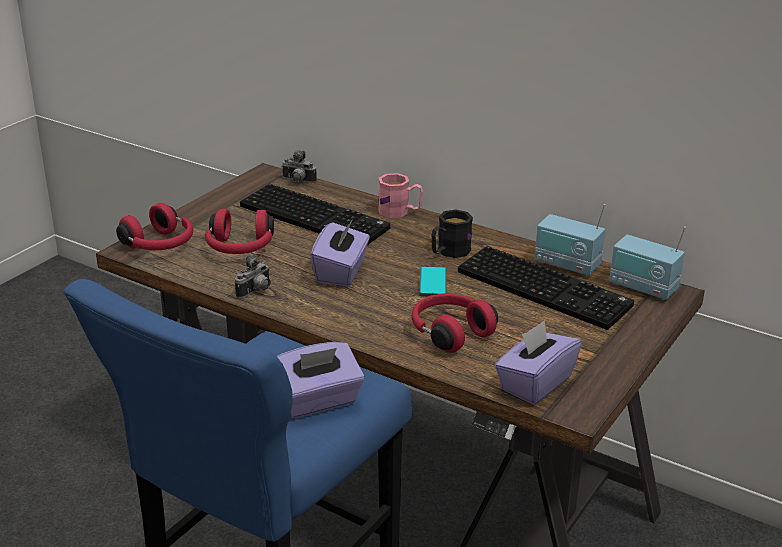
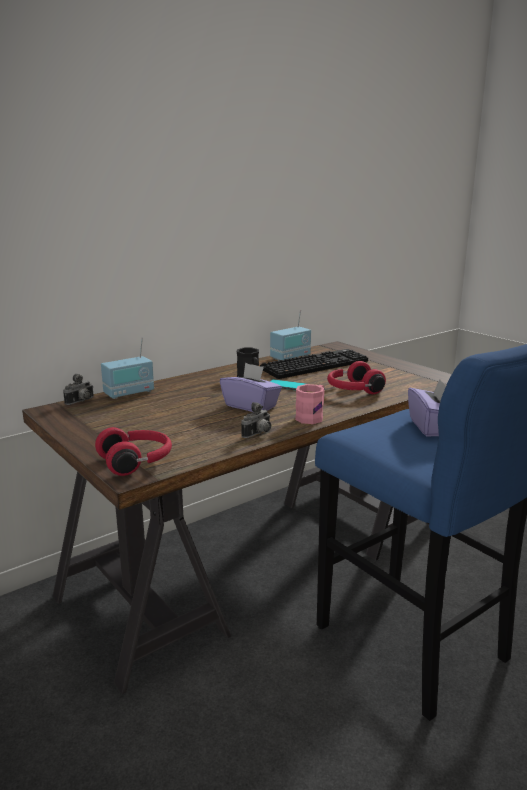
camera: 70 degrees left, 10 degrees down
(240, 248) = (179, 432): red headphones -> none
(256, 291) = (258, 434): camera -> camera turned 75 degrees clockwise
(316, 217) = (155, 403): keyboard -> none
(400, 212) = (176, 381): pink mug -> pink mug (312, 416)
(535, 383) = (417, 381): purple tissue box -> none
(643, 288) = (328, 349): radio -> radio (129, 393)

